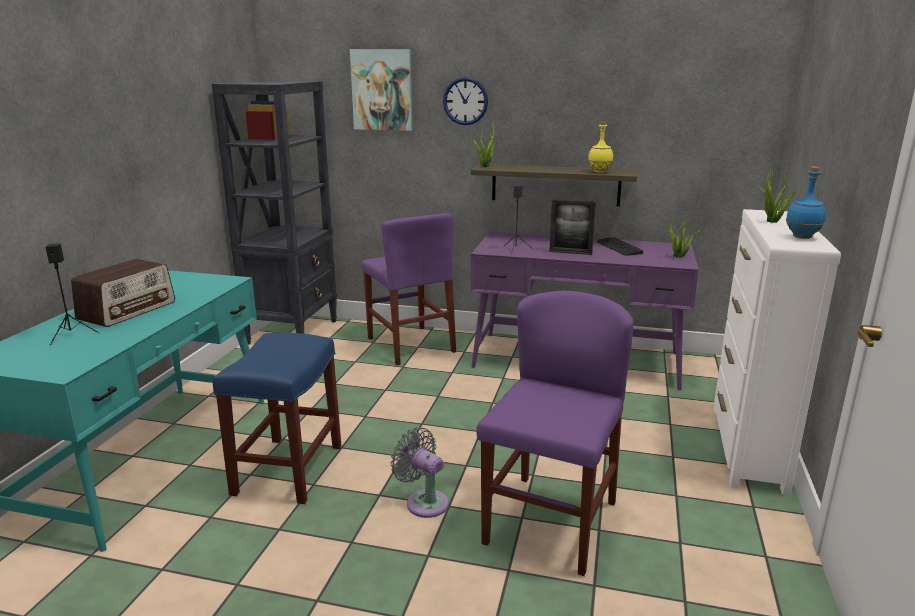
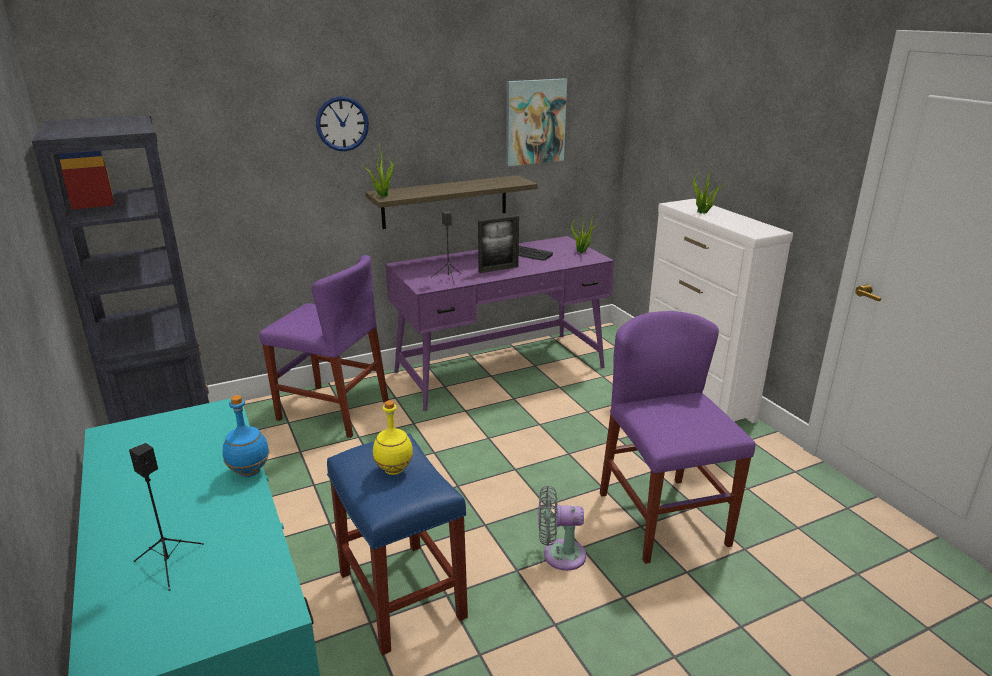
camera: 40 degrees left, 5 degrees up
(128, 310) = (173, 499): radio -> none
(382, 90) = (235, 119): picture -> picture (535, 122)
(599, 172) = (498, 183): yellow bottle -> yellow bottle (394, 470)
(802, 237) = (748, 223): blue bottle -> blue bottle (250, 472)

